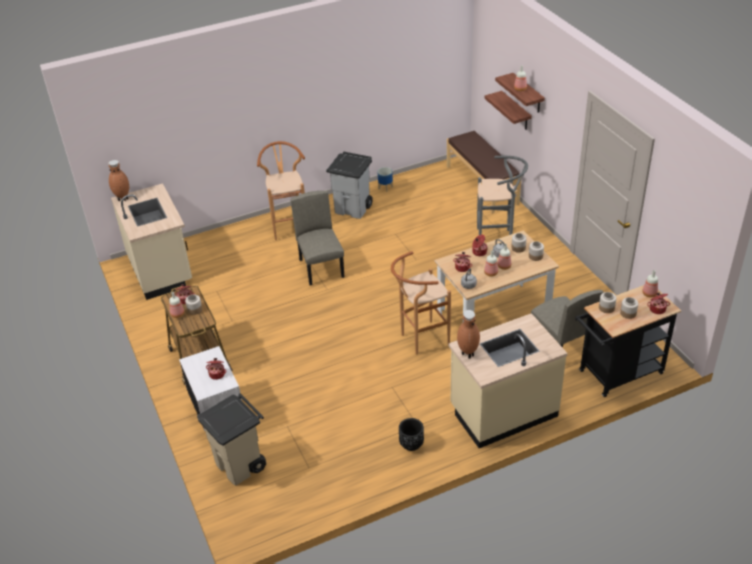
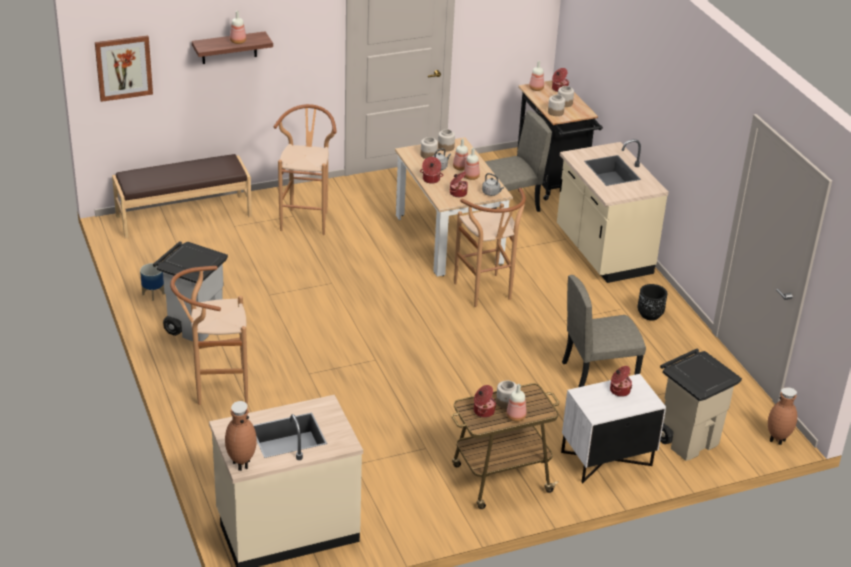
camera: 90 degrees left, 5 degrees down
(321, 268) = (328, 362): beige chair -> beige chair (599, 373)
(467, 354) = (622, 194): brown vase -> brown vase (777, 441)
(486, 64) = (123, 67): none -> picture
(498, 238) = (306, 219): grey stool -> brown stool
(516, 111) = (205, 86): shelf -> none

